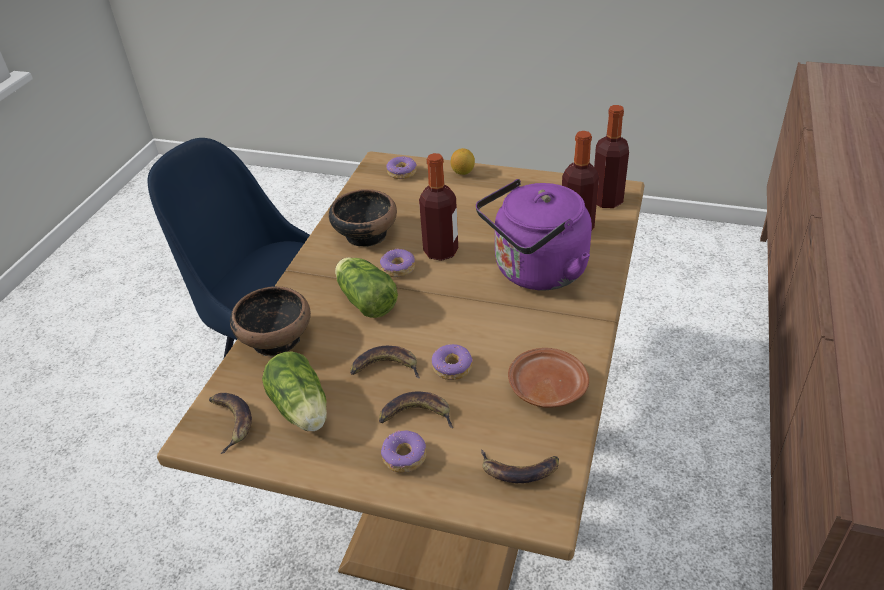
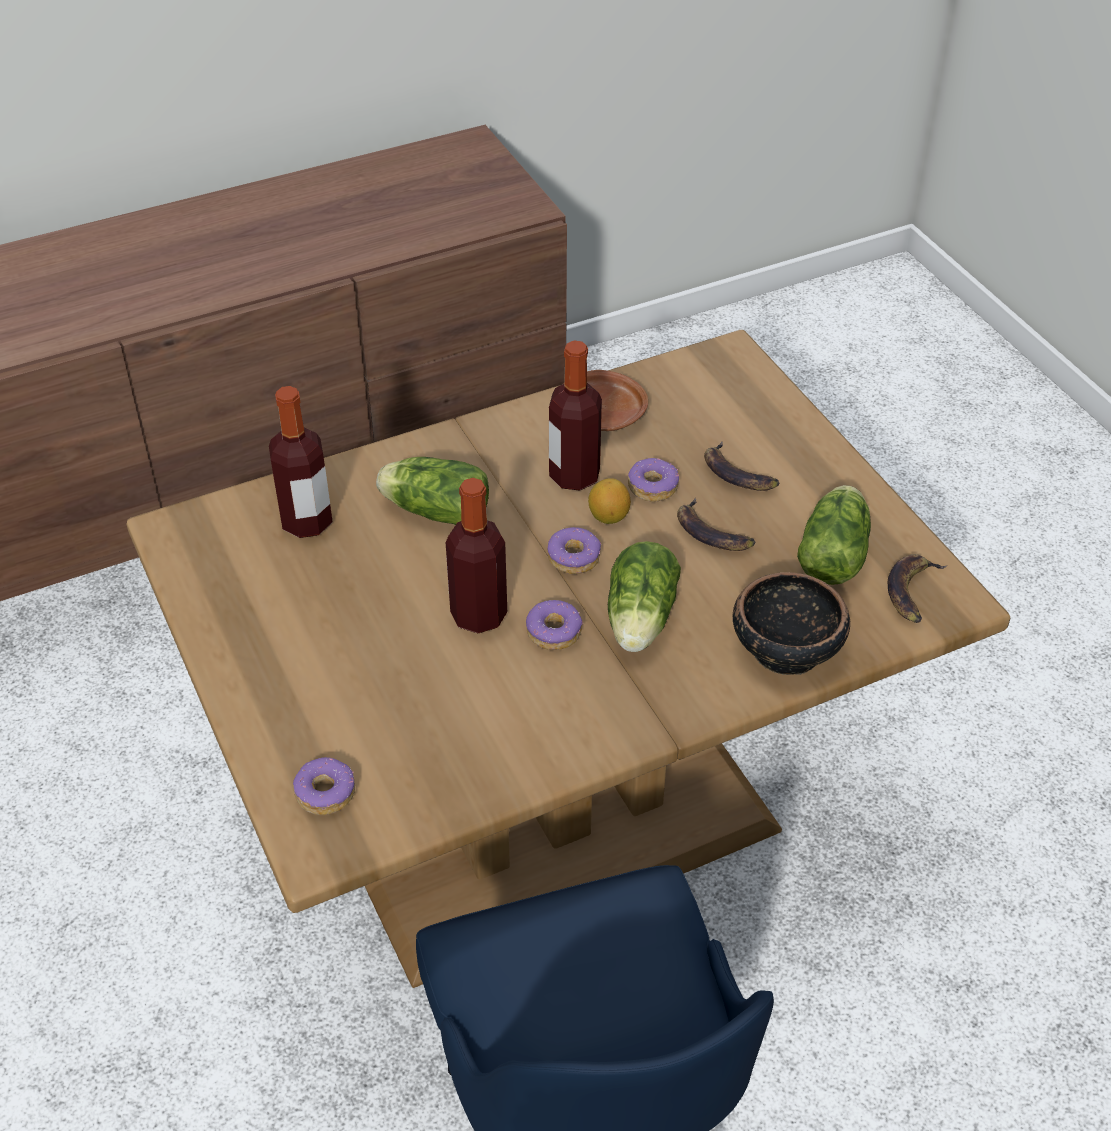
camera: 135 degrees left, 5 degrees up
(365, 234) = (521, 717): bowl -> none
(404, 457) = (787, 452): donut -> donut (574, 558)
(463, 172) = (259, 717): lemon -> lemon (608, 516)
(519, 469) = (711, 384): banana -> none
(536, 272) = (433, 510): purple kettle -> lettuce
(607, 200) = (212, 526): bottle -> bottle (574, 475)

